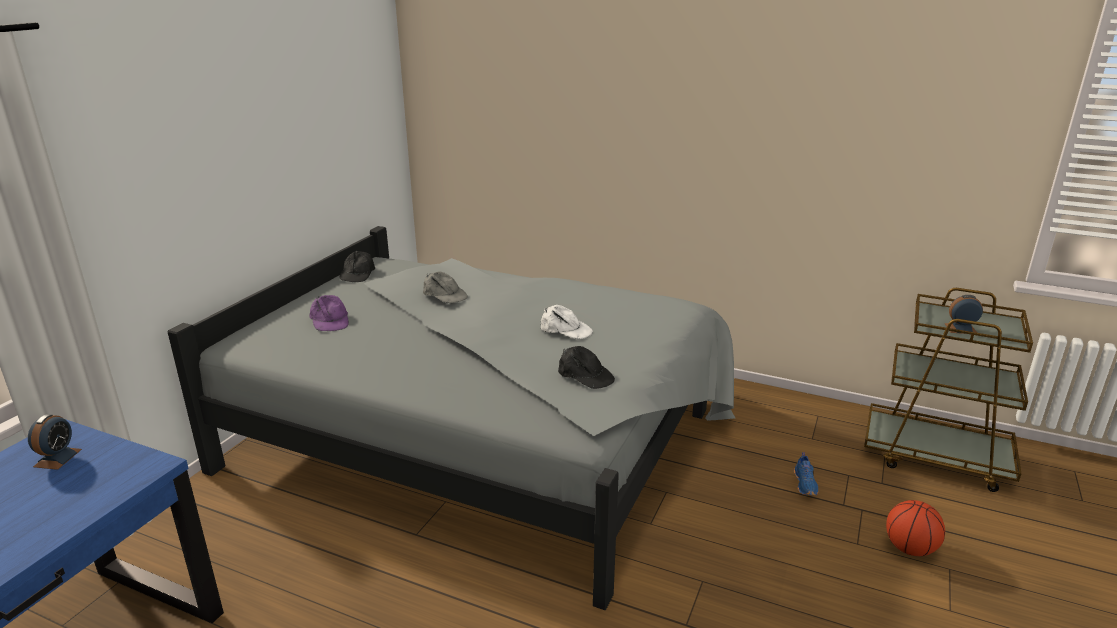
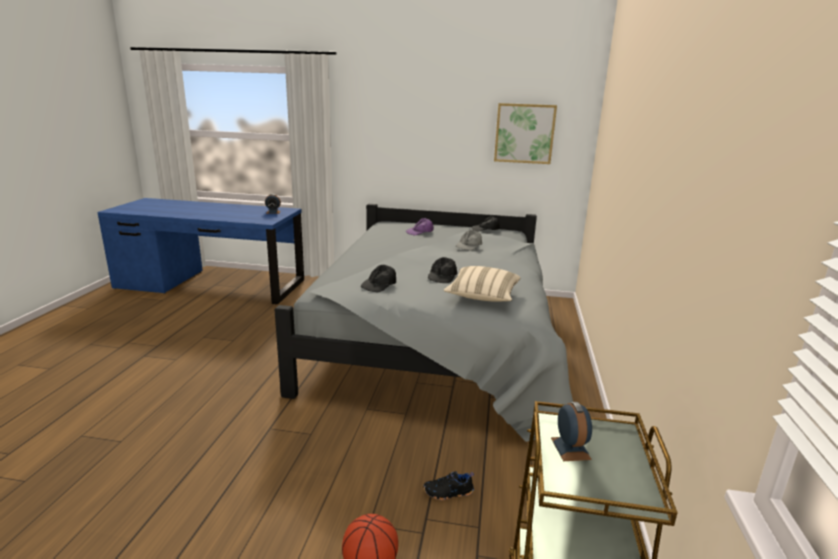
camera: 75 degrees right, 5 degrees down
(342, 115) = (524, 133): none -> picture
(566, 330) = (442, 276): white cap -> black cap
(642, 318) = (482, 296): none -> beige pillow
(805, 484) = (448, 493): blue shoe -> black shoe

